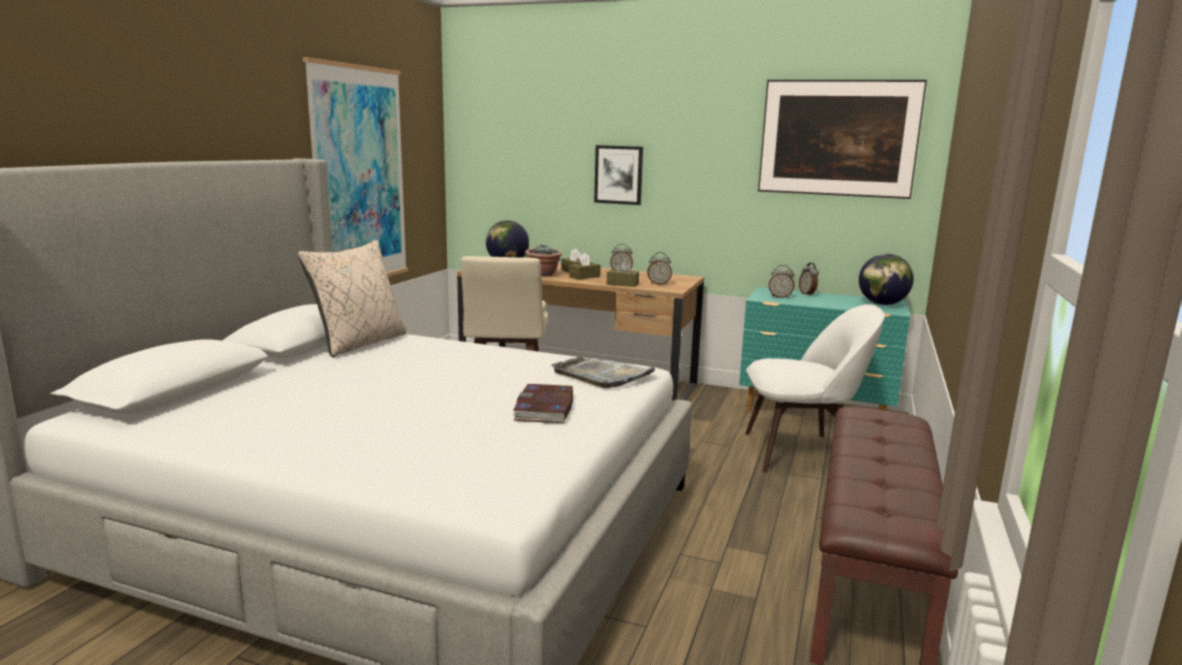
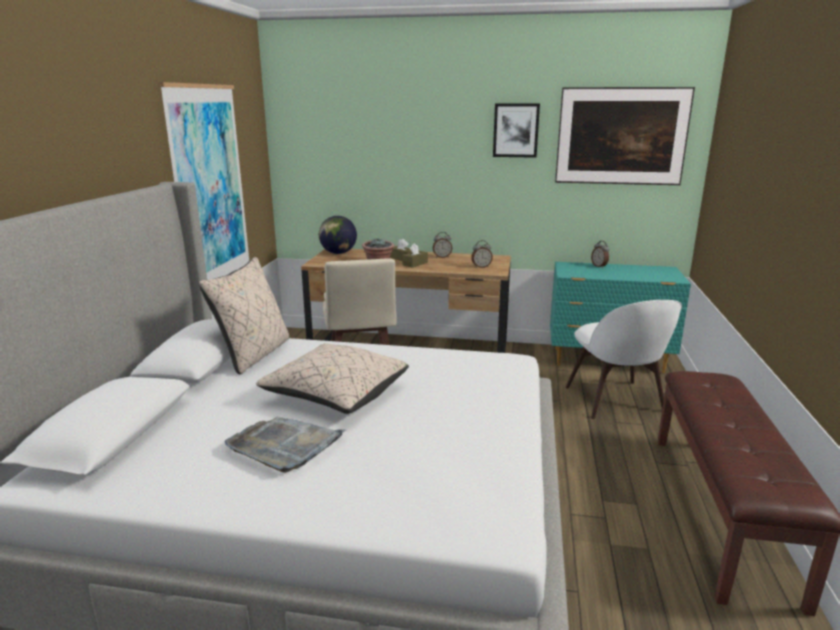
camera: 10 degrees left, 5 degrees up
(418, 381) = (336, 394): none -> beige pillow
(545, 408) = (465, 413): book -> none
(603, 375) = (489, 369): grey tray -> grey tray (285, 445)
(618, 175) = (433, 171): picture -> picture (516, 130)
(622, 284) = (452, 270): brown tissue box -> none
(780, 297) = (581, 271): alarm clock -> none
(800, 453) = (615, 401): white chair -> white chair turned 90 degrees clockwise
(882, 304) = (661, 272): globe -> none

